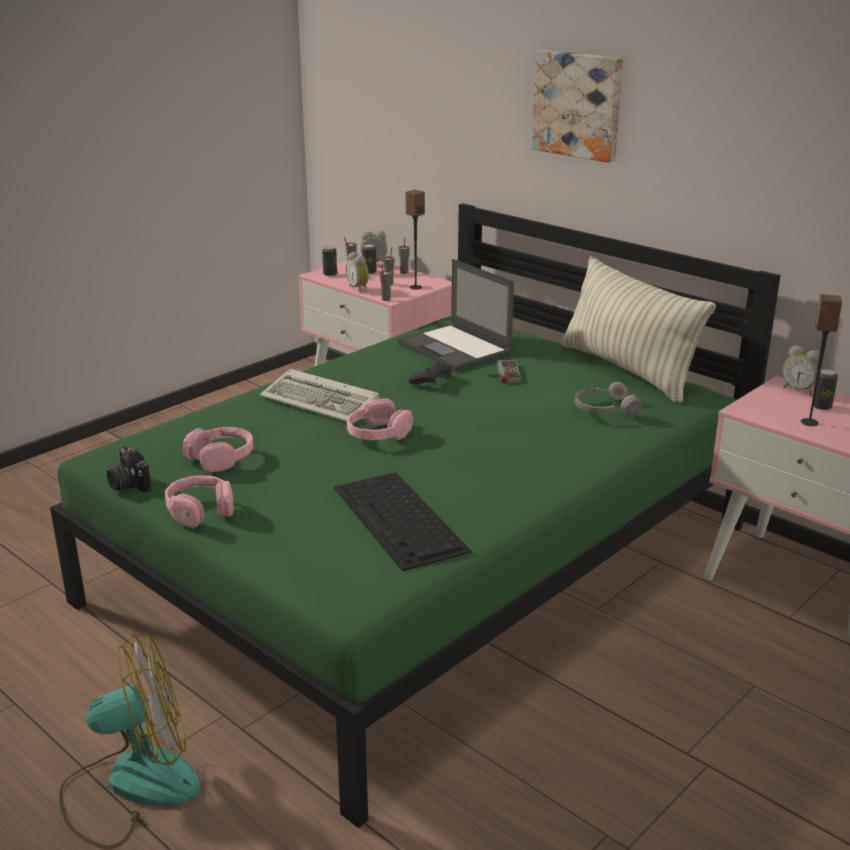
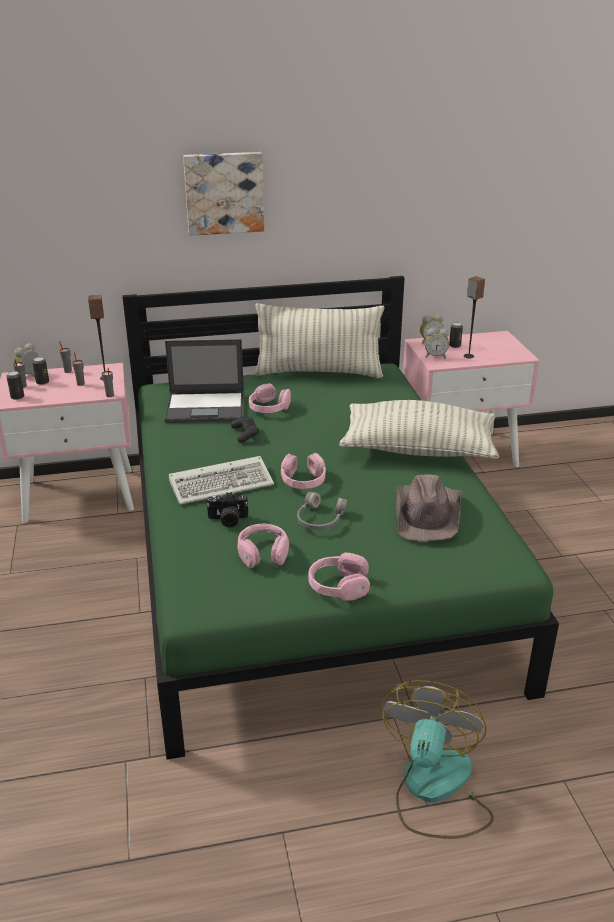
camera: 55 degrees left, 5 degrees up
(128, 484) = (256, 608): camera -> camera (228, 520)
(359, 288) = (70, 397): alarm clock -> alarm clock (435, 356)
(400, 519) = (428, 514): keyboard -> brown hat
(502, 373) = (269, 408): game controller -> pink headphones
(540, 473) = (418, 449): none -> pillow
(604, 408) = (365, 399): grey headphones -> grey headphones (319, 519)

